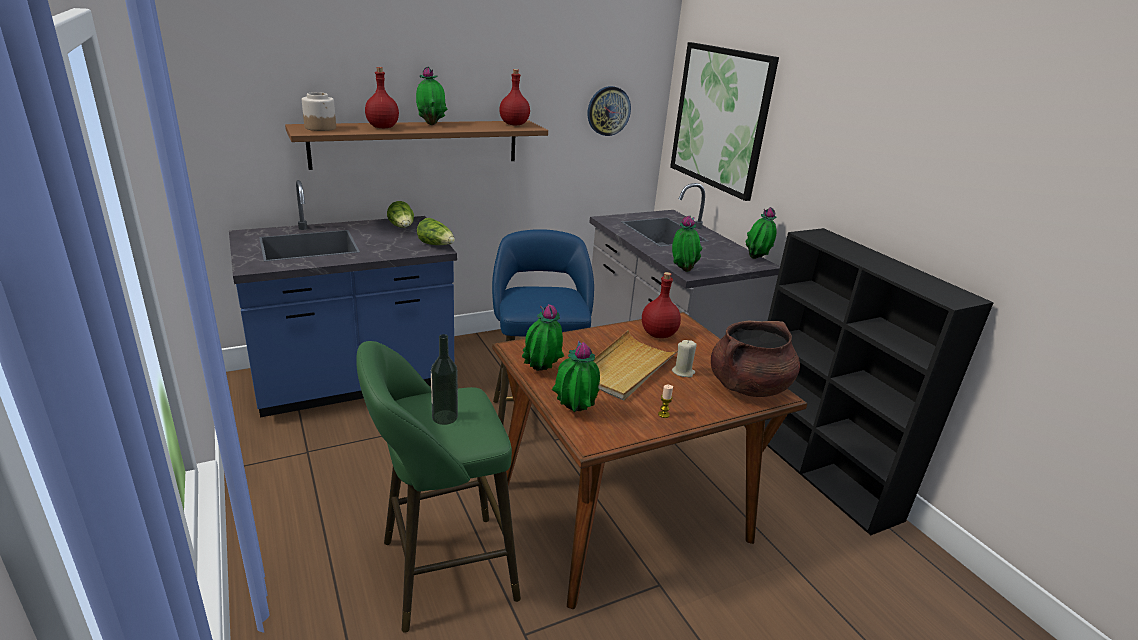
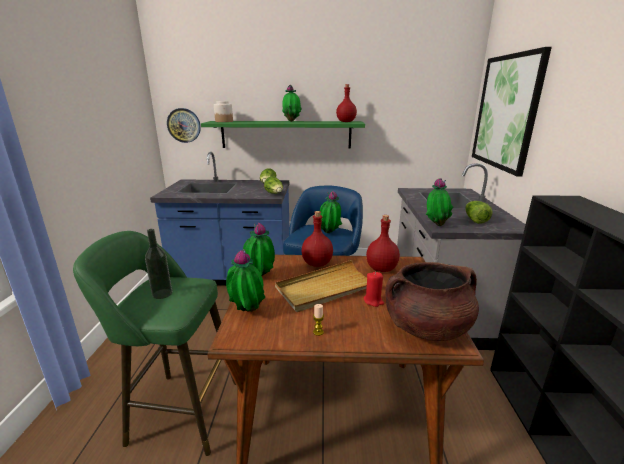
camera: 30 degrees right, 5 degrees down
(383, 127) = (259, 121): red bottle -> red bottle (317, 263)
(417, 143) = (286, 134): brown shelf -> green shelf
(608, 111) = (423, 115): wall clock -> wall clock (184, 125)
(683, 372) = (373, 301): beige candle -> red candle
(713, 257) = (475, 219): none -> lettuce
(757, 259) = (518, 225): potted plant -> potted plant (329, 234)

